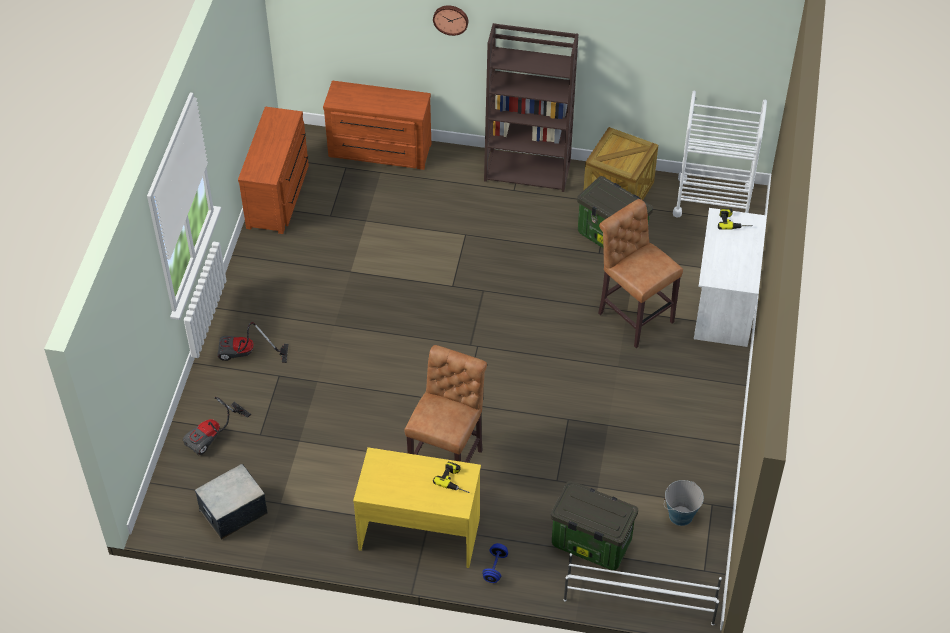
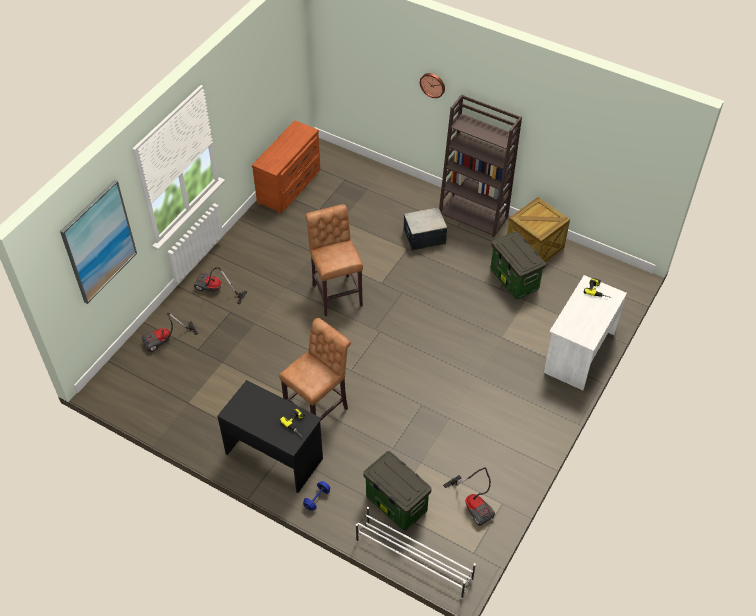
camera: 20 degrees right, 0 degrees up
(133, 326) = (99, 242): none -> picture
(233, 511) = (153, 398): storage box -> storage box (424, 237)
(379, 152) = (373, 175): brown dresser -> none
(419, 532) = (274, 455): yellow desk -> black desk
(633, 315) = (504, 341): brown stool -> brown stool (336, 293)
(680, 515) = (474, 504): bucket -> vacuum cleaner
(713, 201) = (603, 273): white cart -> none

